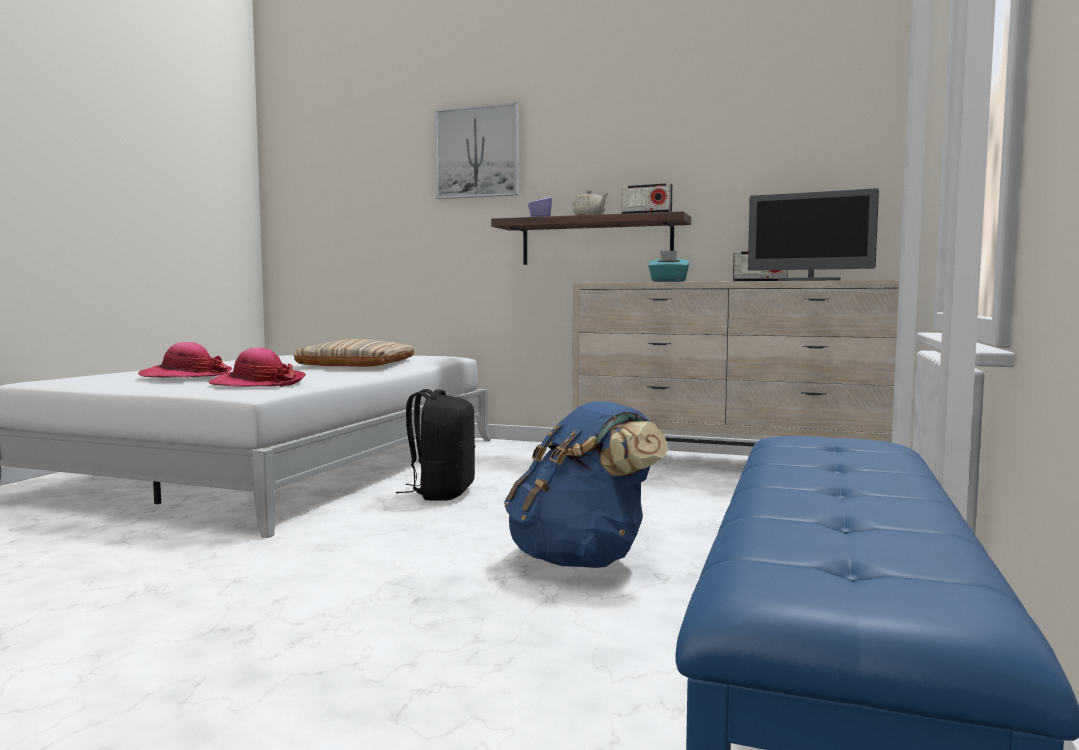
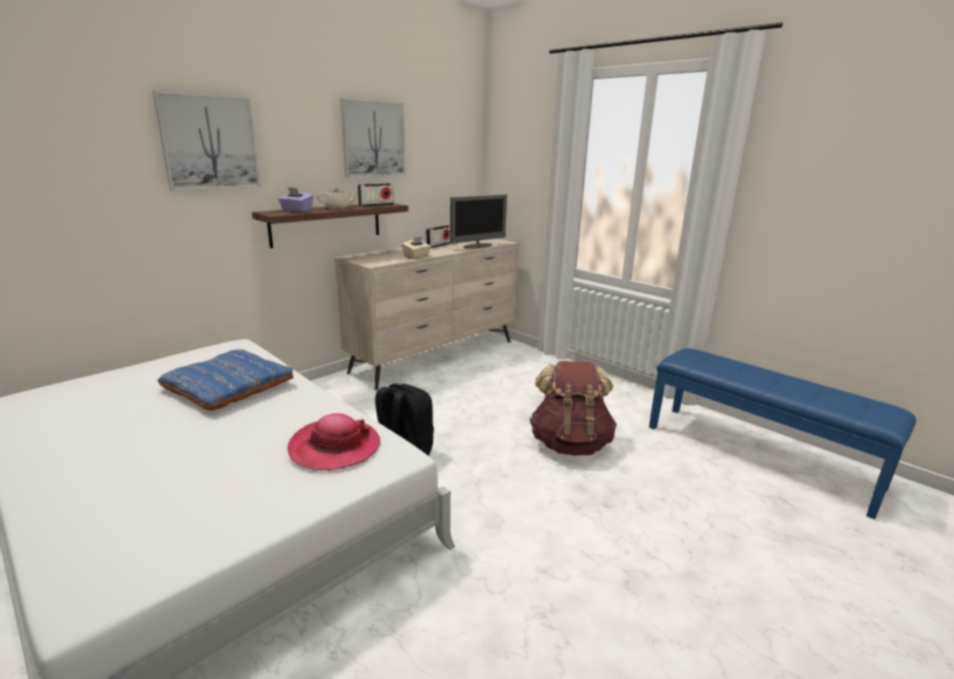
camera: 65 degrees left, 15 degrees up
(186, 376) = (212, 480): hat -> none
(356, 364) = (229, 386): beige pillow -> blue pillow
(582, 559) = (570, 444): blue backpack -> brown backpack
(668, 281) = (417, 257): turquoise tissue box -> beige tissue box
(674, 131) = (373, 139): none -> picture

